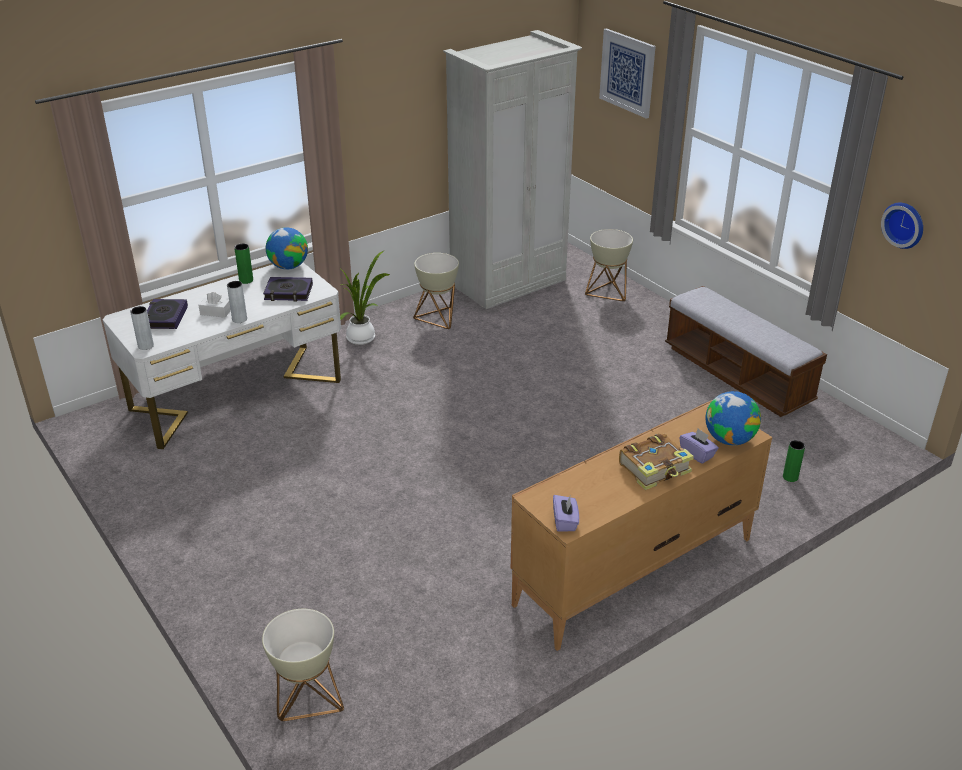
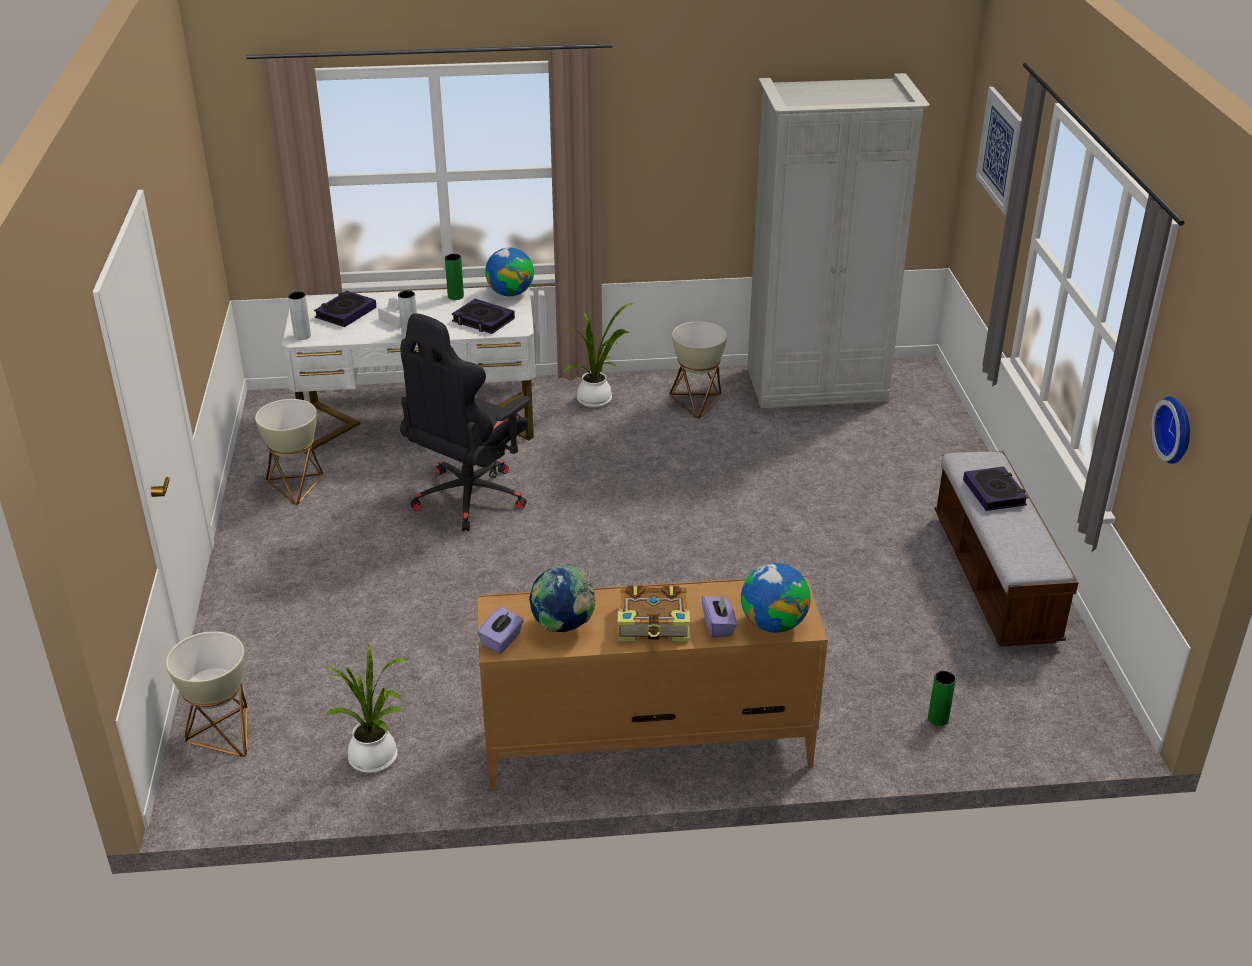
camera: 30 degrees right, 0 degrees up
(333, 439) = (470, 496): none -> black office chair
(451, 665) = (376, 759): none -> potted plant
(596, 494) = (563, 626): none -> globe
(607, 292) = (927, 431): planter -> planter (297, 486)
(728, 313) = (994, 493): none -> book

